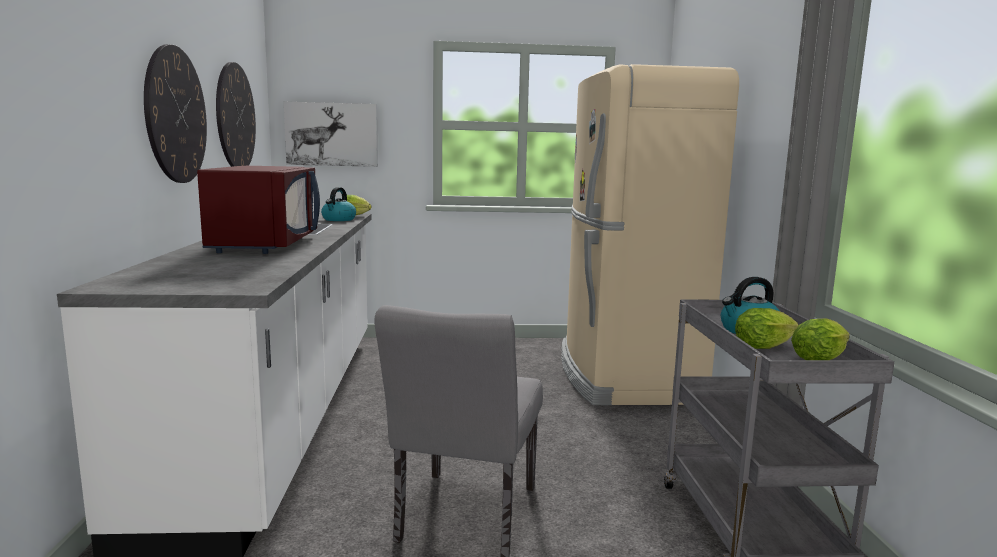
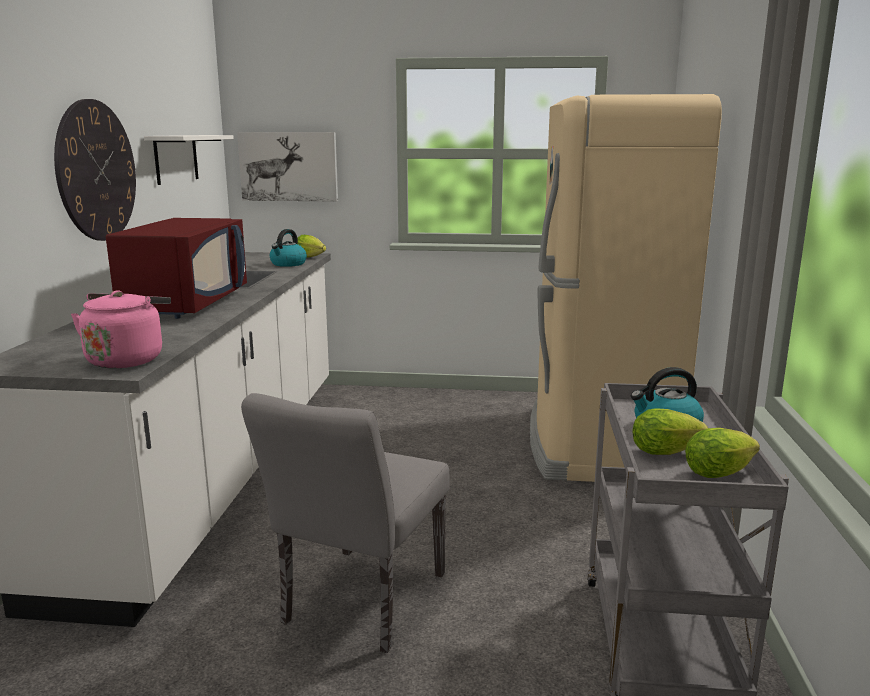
camera: 10 degrees right, 5 degrees up
(235, 117) = (176, 158): wall clock -> white shelf
(241, 281) = (127, 359): none -> pink kettle

